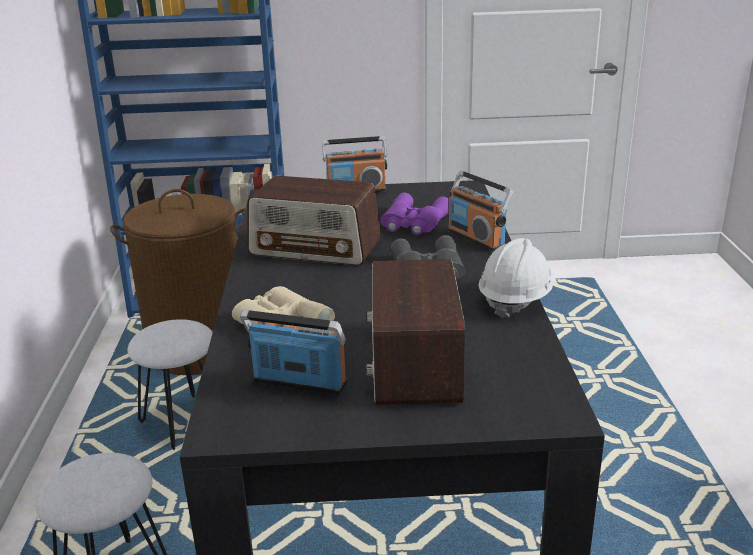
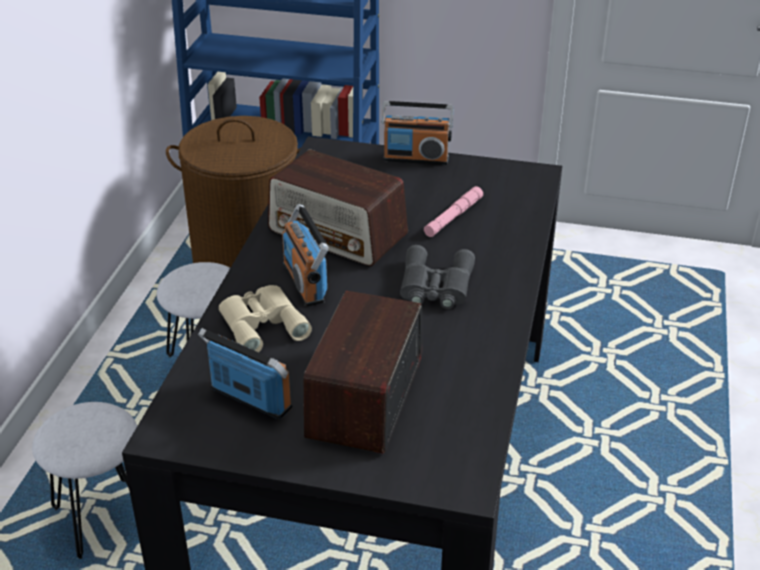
camera: 15 degrees right, 10 degrees up
(413, 222) = (453, 217): purple binoculars -> pink flashlight
(476, 238) = (508, 252): radio -> radio (305, 283)
(515, 299) = (501, 343): white hard hat -> none

